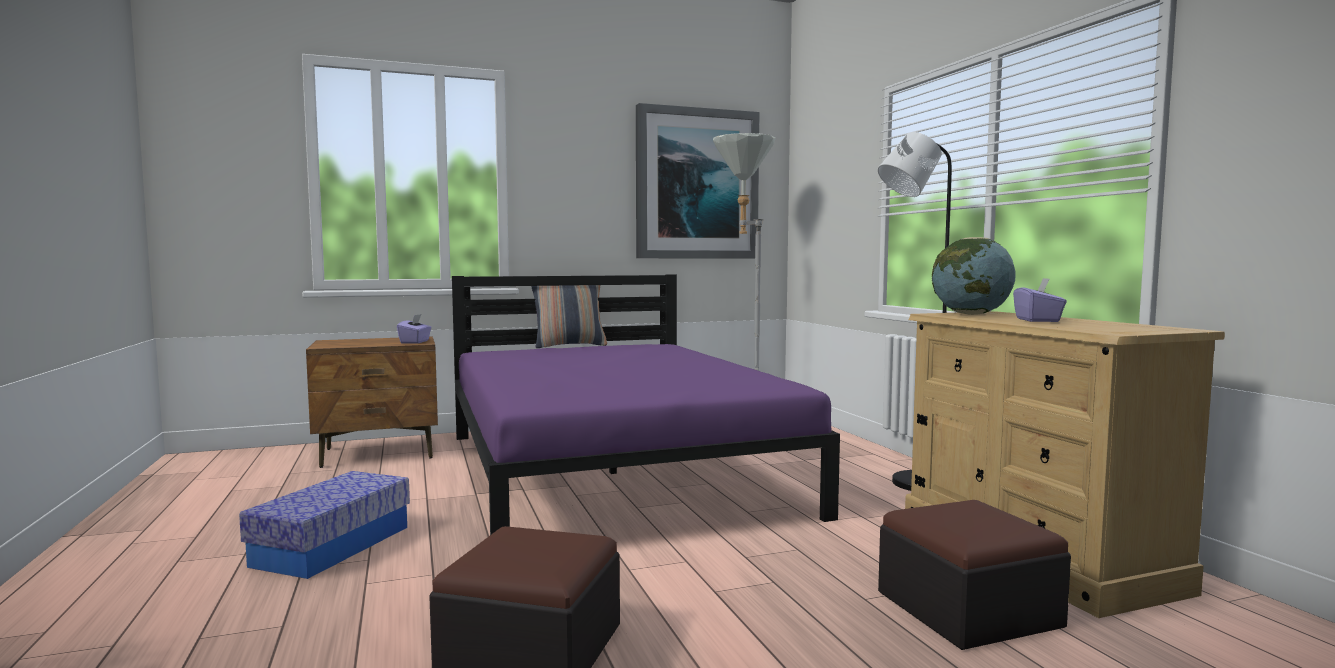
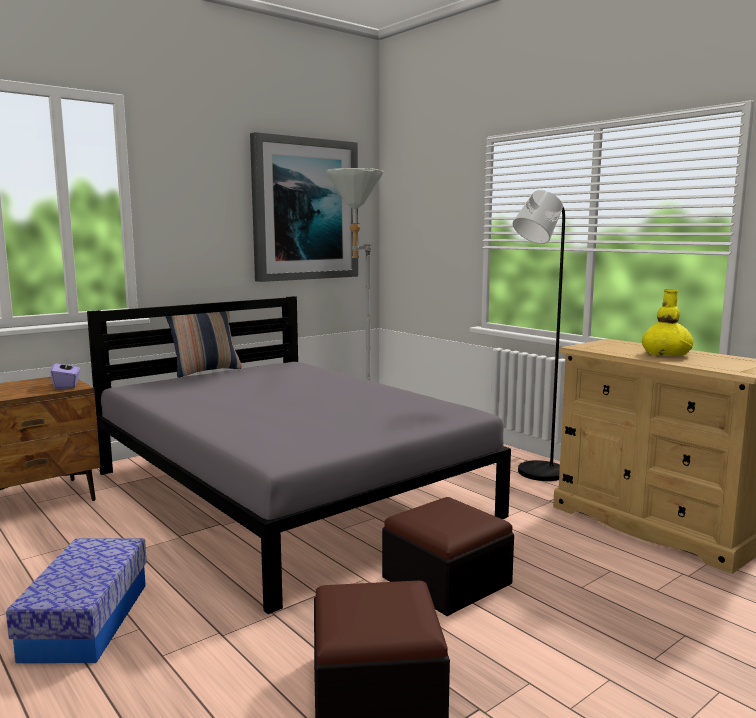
camera: 20 degrees left, 5 degrees up
(612, 471) = (288, 493): purple bed -> grey bed
(967, 609) = (652, 582): ottoman -> ottoman (446, 581)
(971, 314) = (604, 346): globe -> none
(1038, 320) = (665, 354): purple tissue box -> yellow vase

